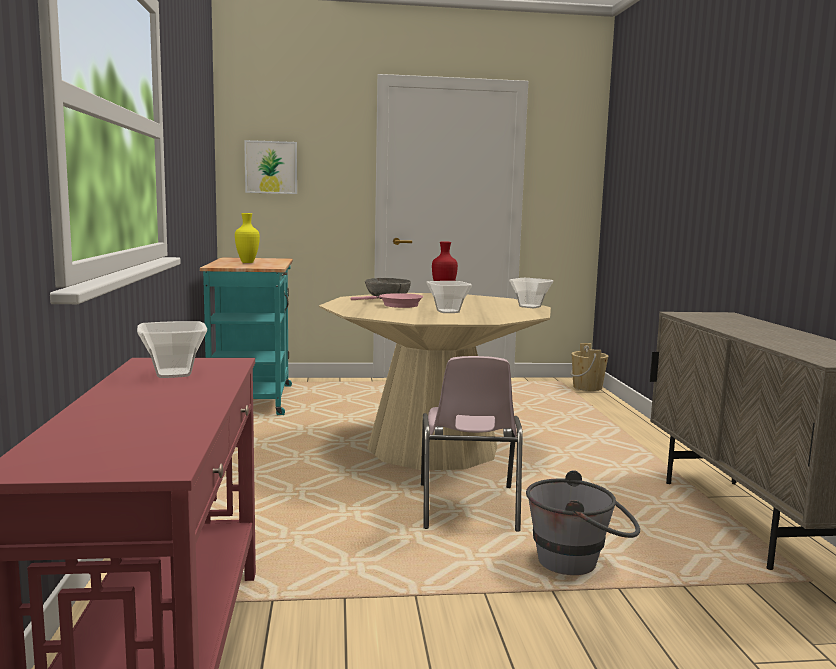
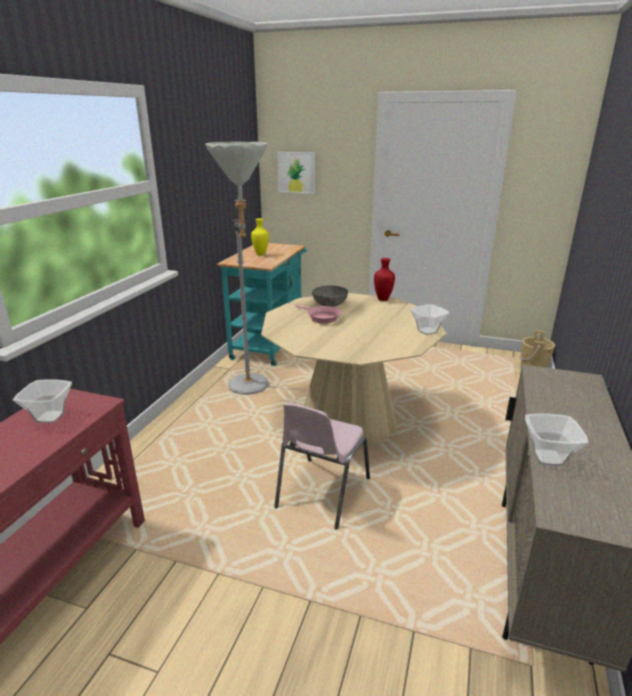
camera: 25 degrees right, 15 degrees up
(272, 438) = (251, 389): none -> grey floor lamp
(448, 311) = (347, 334): bowl -> bowl (549, 457)
(579, 564) = (353, 578): grey bucket -> none

